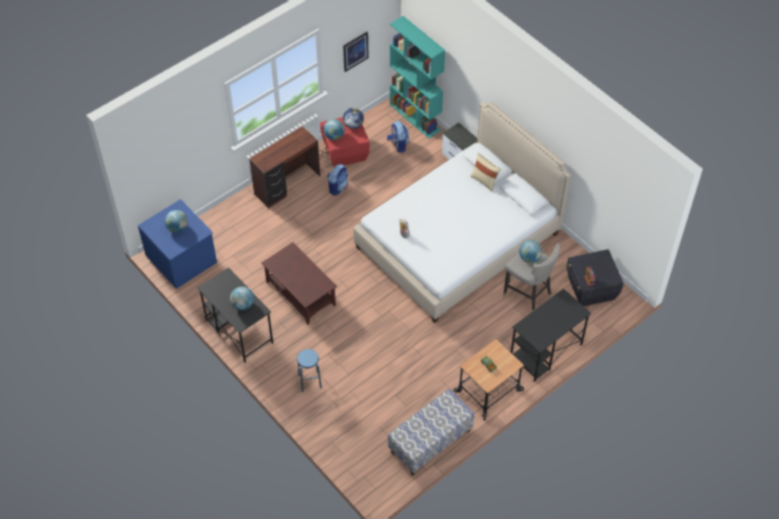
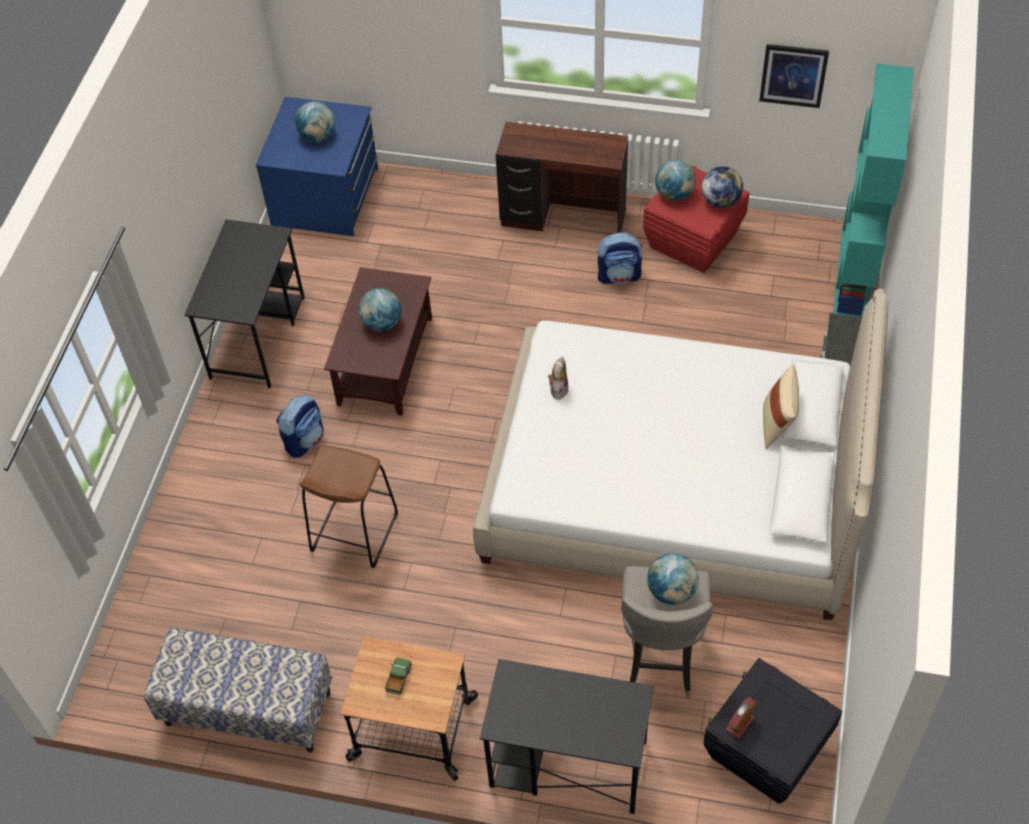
camera: 55 degrees right, 0 degrees up
(242, 304) = (238, 286): globe -> globe (382, 323)
(310, 381) = (238, 476): blue stool -> none
(379, 357) = (354, 532): none -> brown stool
(398, 145) = (776, 291): backpack -> backpack (305, 440)

